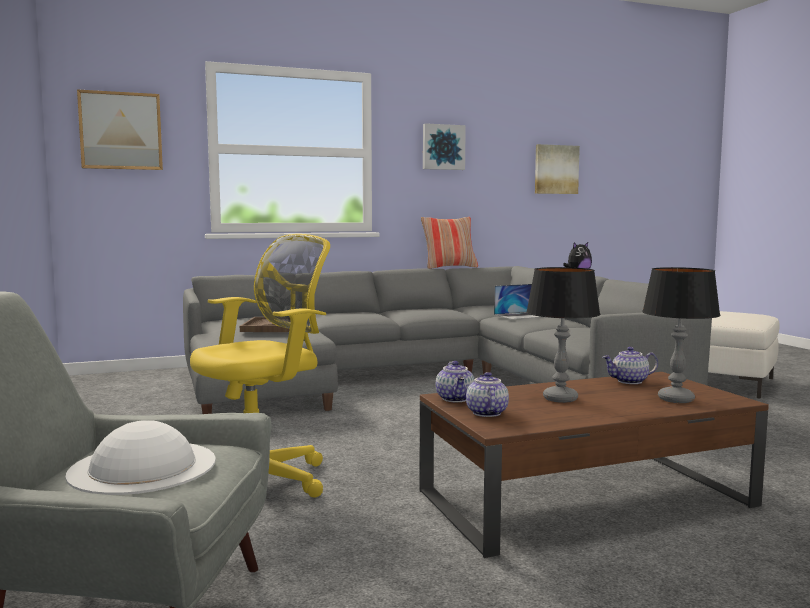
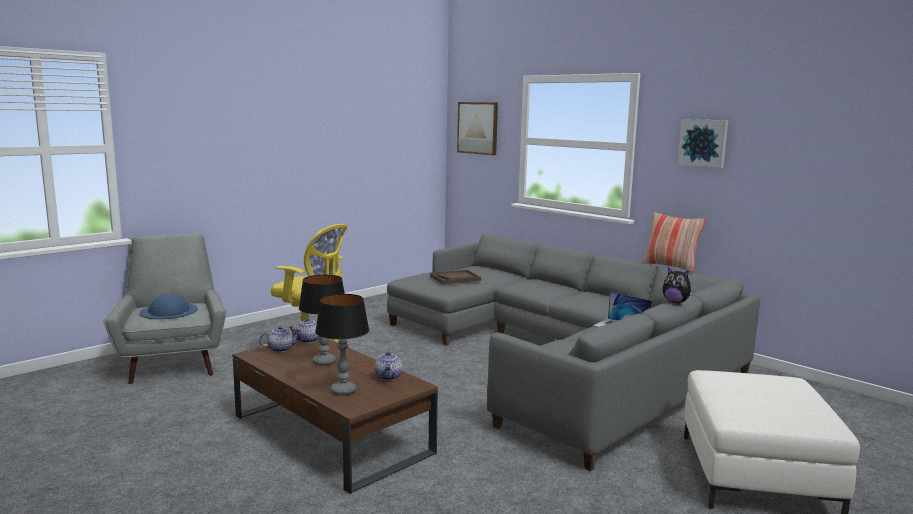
camera: 65 degrees right, 5 degrees up
(142, 466) = (168, 311): white hat -> blue hat
(556, 169) = (852, 174): picture -> none
(629, 381) = (389, 377): teapot -> teapot turned 150 degrees counterclockwise

